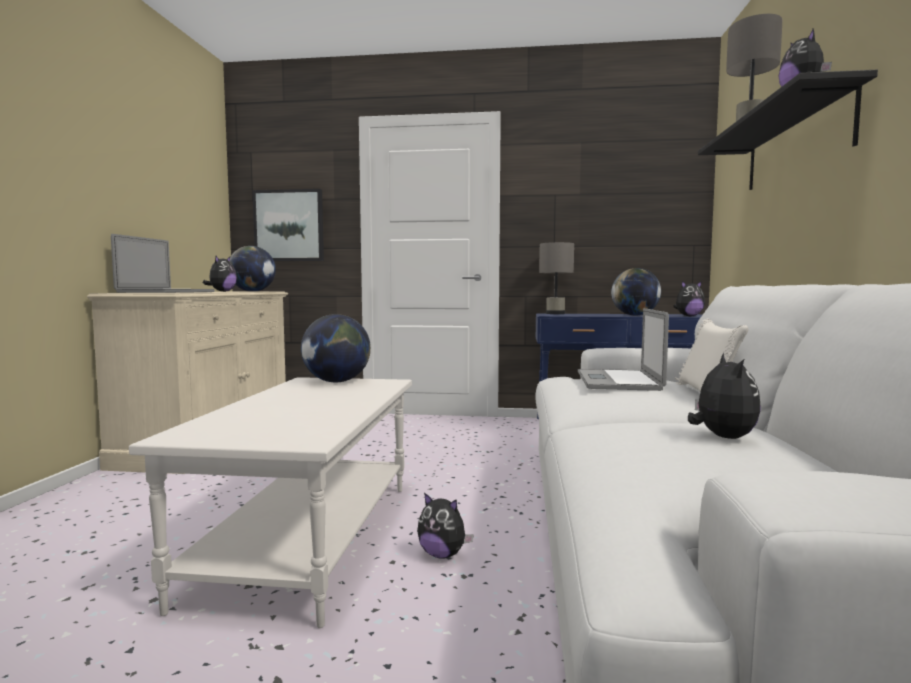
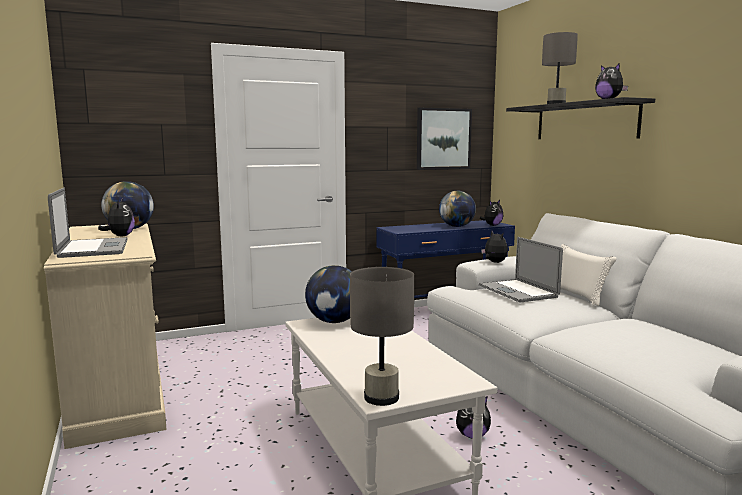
camera: 30 degrees left, 5 degrees up
(289, 226) = (137, 151): picture -> picture (443, 139)
(555, 313) = (394, 227): grey table lamp -> grey table lamp (381, 398)
(722, 437) = (650, 331): plush toy -> plush toy (494, 262)

